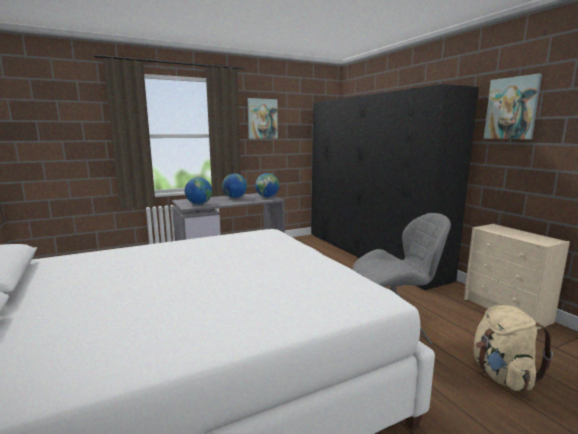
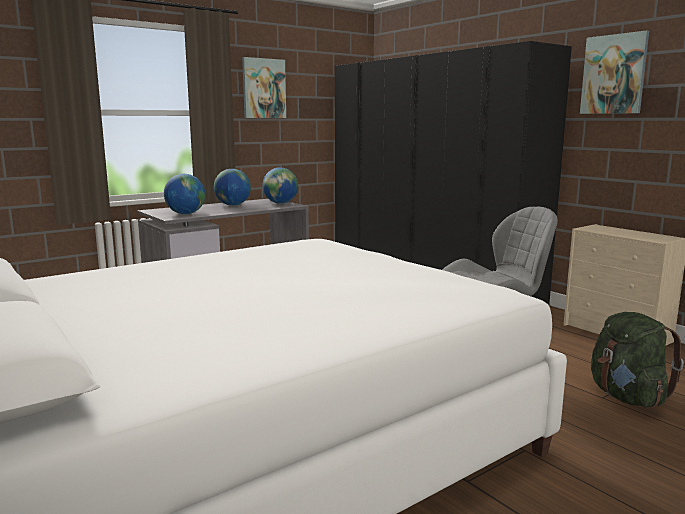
camera: 10 degrees left, 0 degrees up
(502, 375) = (627, 397): beige backpack -> green backpack

